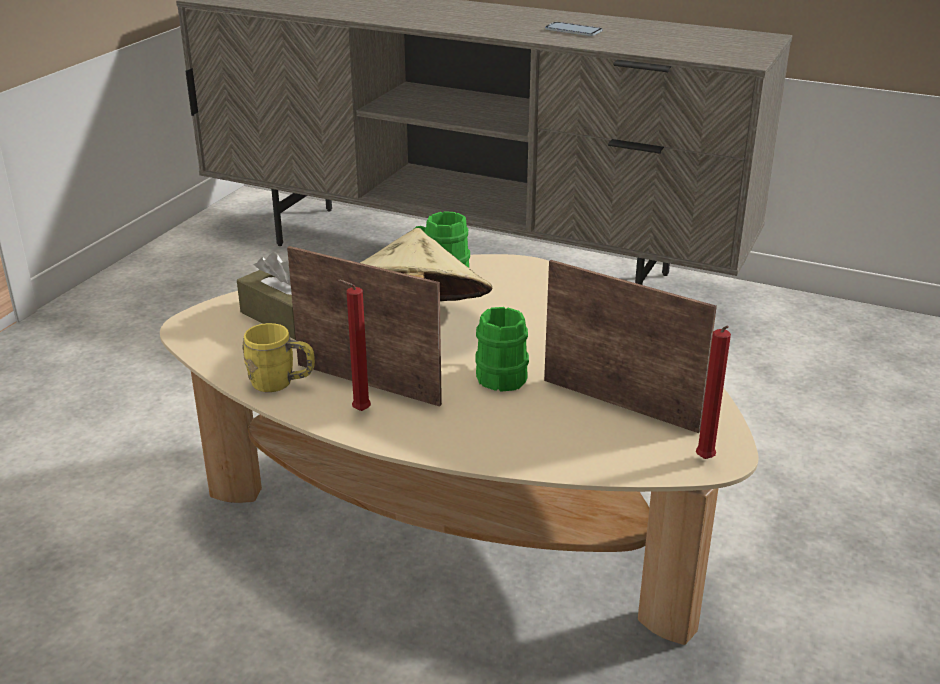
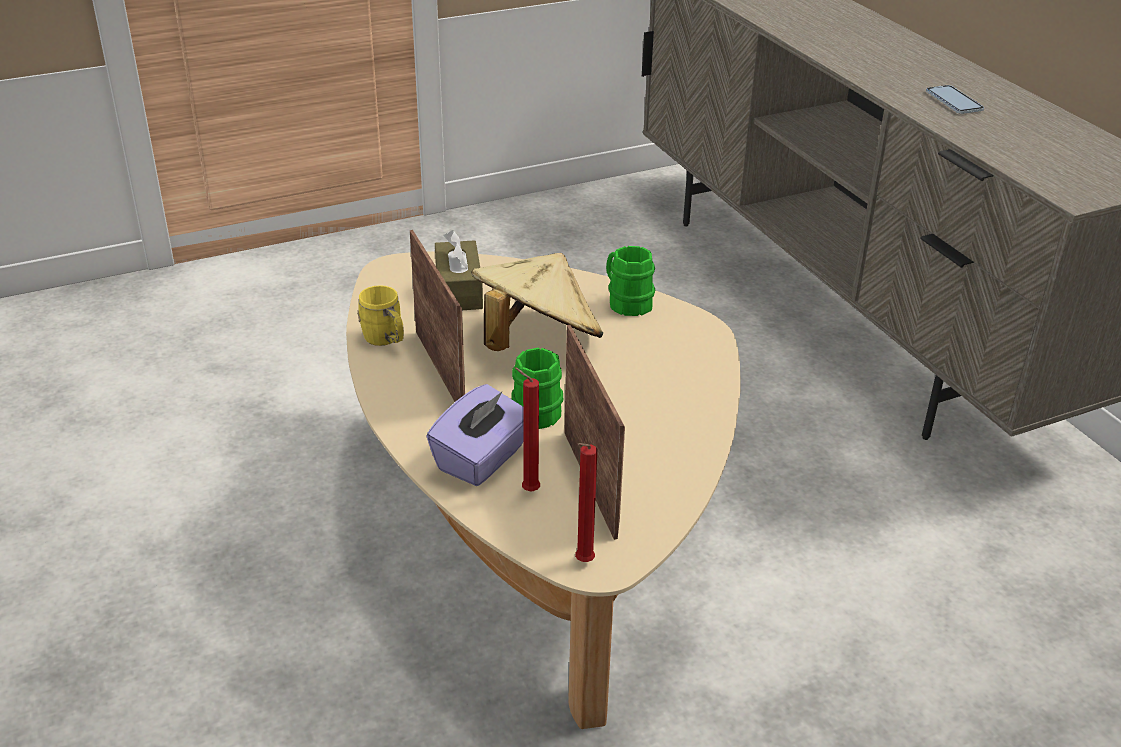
camera: 40 degrees right, 5 degrees up
(358, 412) = (403, 388): red candle -> red candle (527, 490)
(513, 430) = (482, 459): none -> purple tissue box

